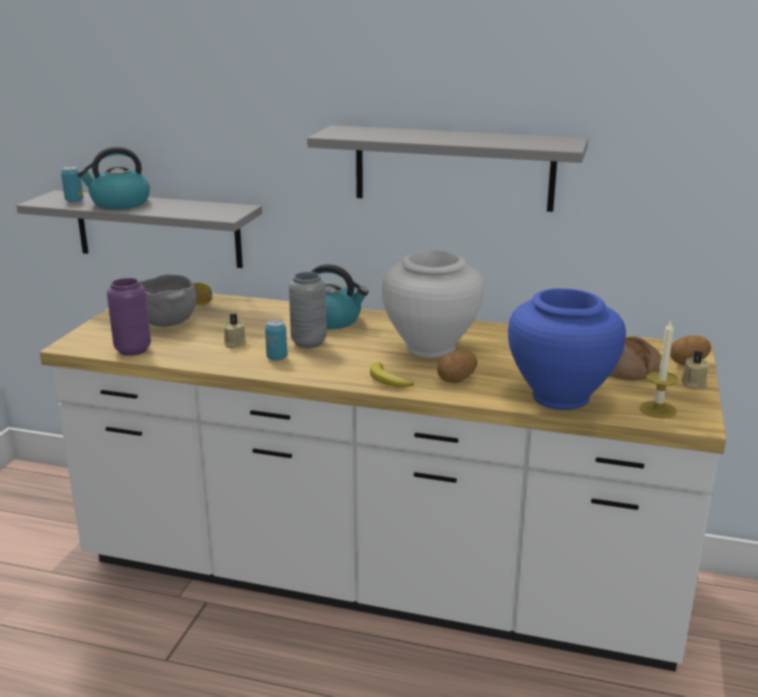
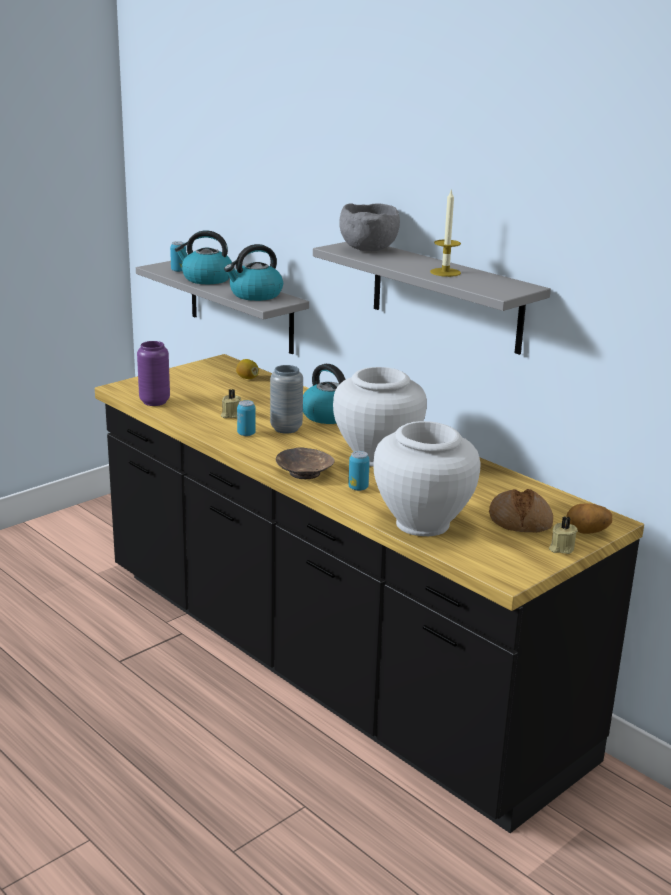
camera: 30 degrees right, 0 degrees up
(167, 323) = (204, 387): grey bowl -> grey bowl (368, 249)
(199, 209) = (255, 295): none -> kettle
(379, 577) = (329, 664): white counter -> black counter
(388, 380) = (304, 473): banana -> brown bowl
(457, 380) = (358, 488): potato -> can
(560, 397) = (422, 524): blue vase -> white vase
(658, 409) = (491, 557): candle -> candle (445, 272)

